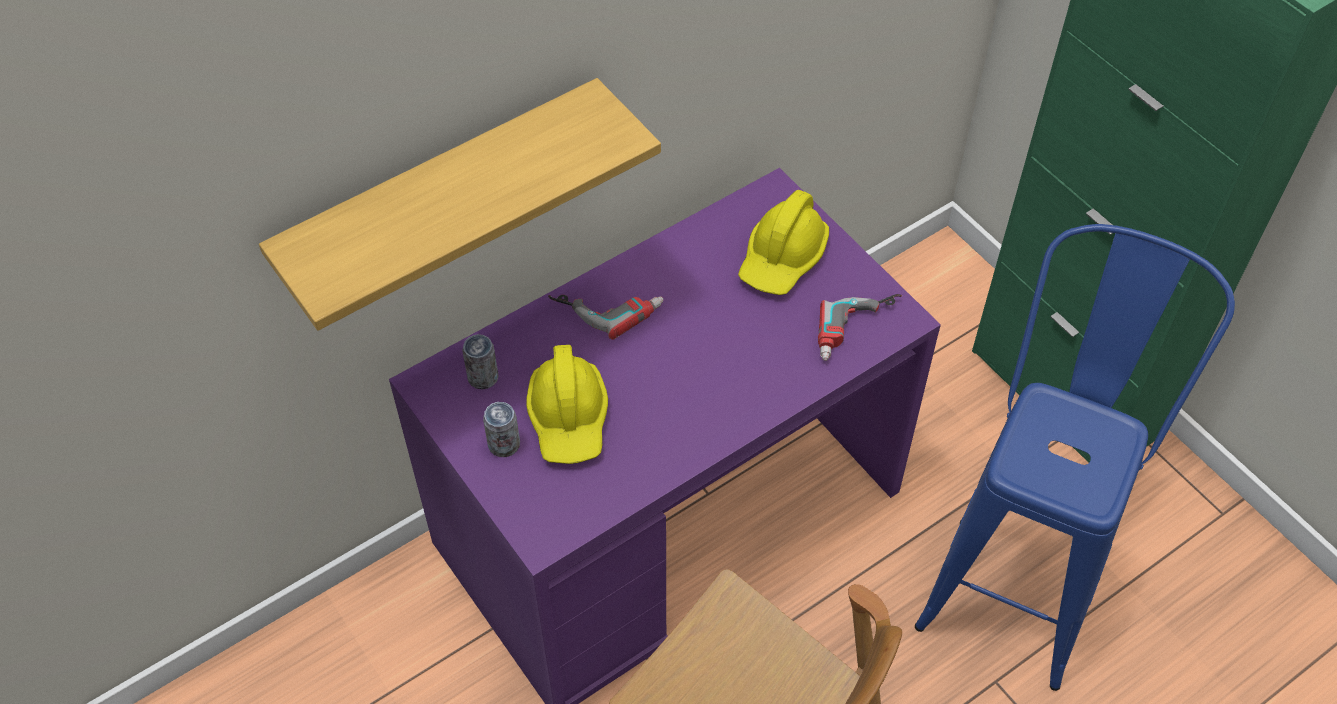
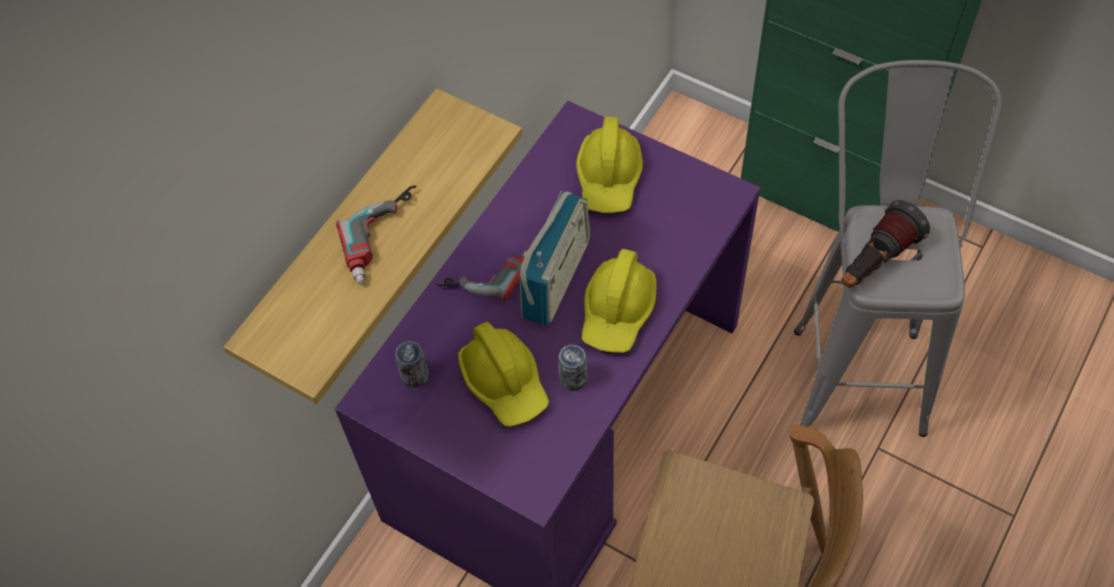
camera: 20 degrees left, 5 degrees up
(504, 445) = (462, 426): can -> can (573, 379)
(675, 337) = (556, 278): none -> radio
(722, 392) = (618, 311): none -> yellow hard hat
(859, 332) = (701, 217): power drill -> power drill (386, 239)
(1018, 578) = (857, 359): blue stool -> grey stool
(1031, 448) = (875, 262): none -> flashlight

